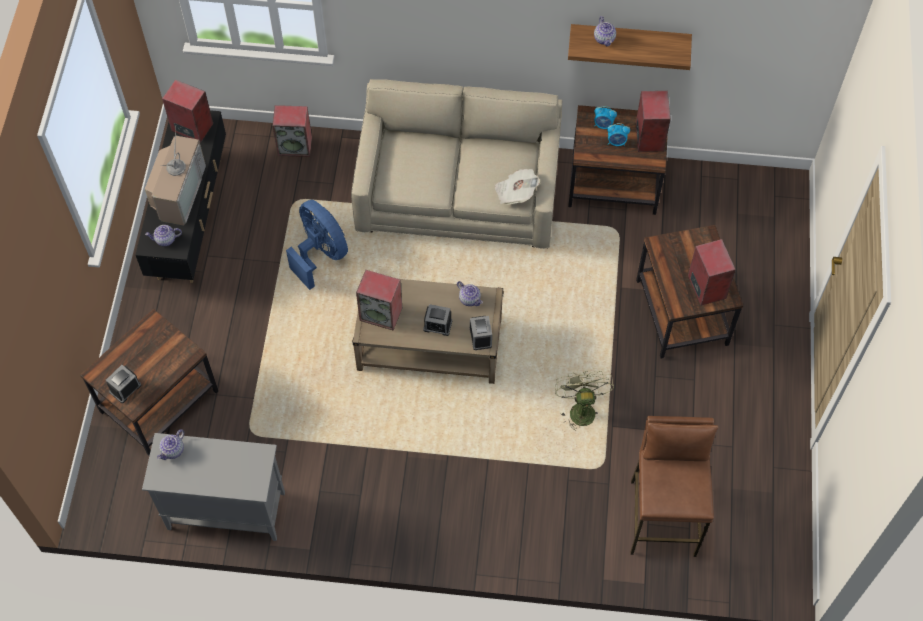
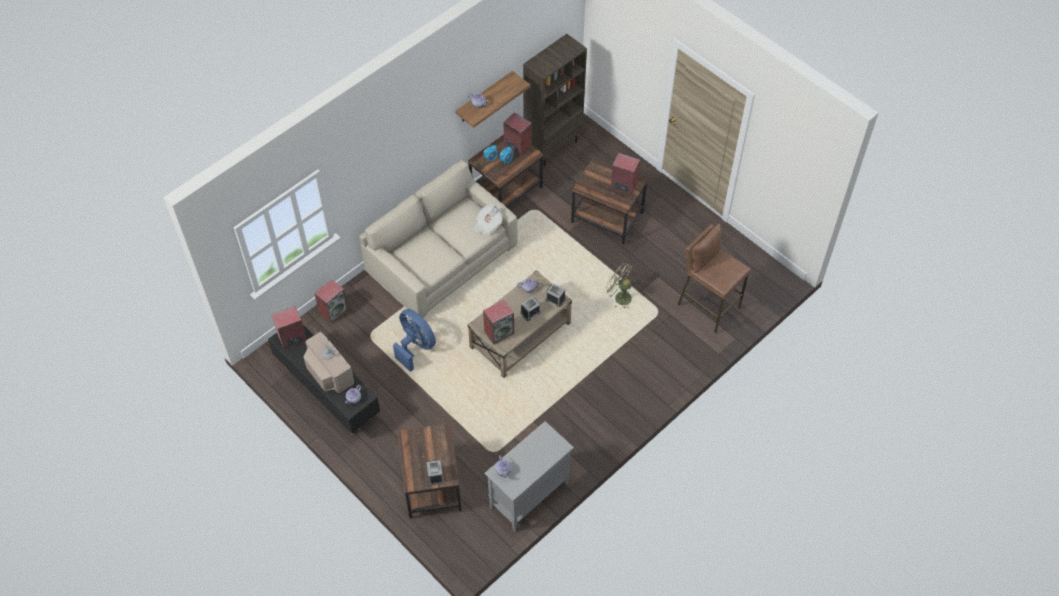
camera: 50 degrees left, 5 degrees down
(320, 254) = (415, 346): blue fan -> blue fan turned 45 degrees clockwise
(724, 183) = (552, 147): none -> brown bookcase

